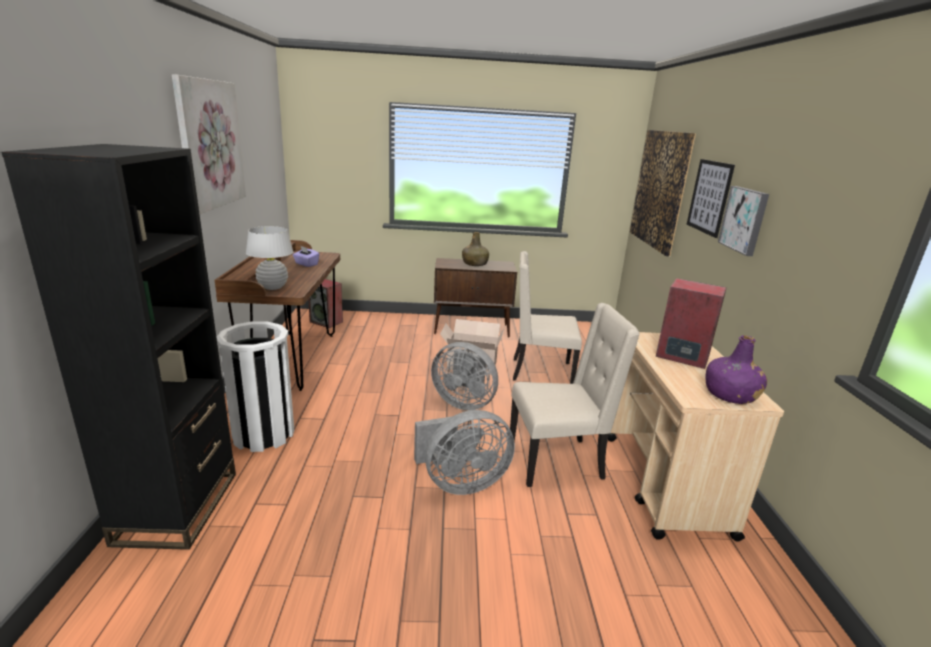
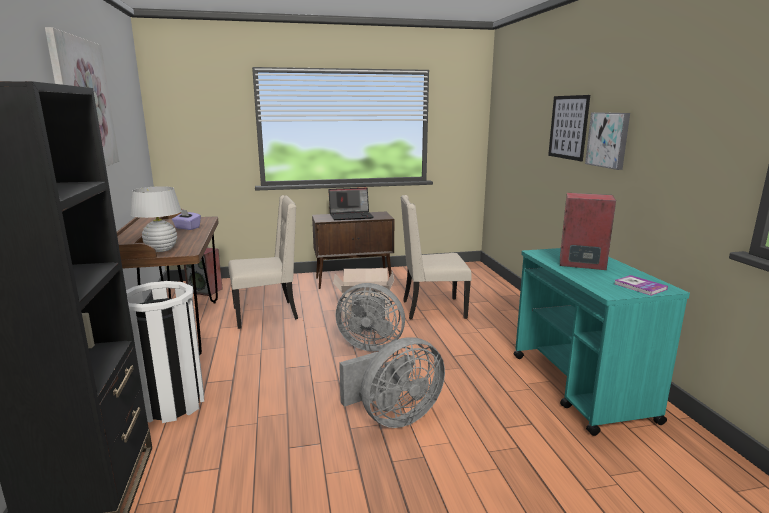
camera: 10 degrees left, 5 degrees down
(475, 264) = (351, 216): green bottle -> laptop
(557, 460) = (477, 383): beige chair -> beige chair (267, 313)
(660, 189) = (515, 130): picture -> none
(665, 484) = (581, 387): beige cart -> turquoise cart
(730, 395) = (640, 286): purple bottle -> book

